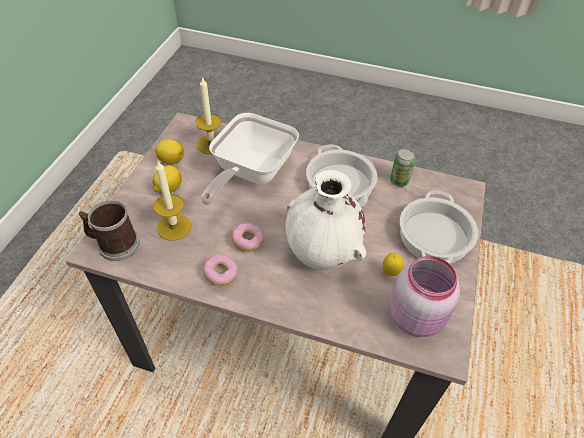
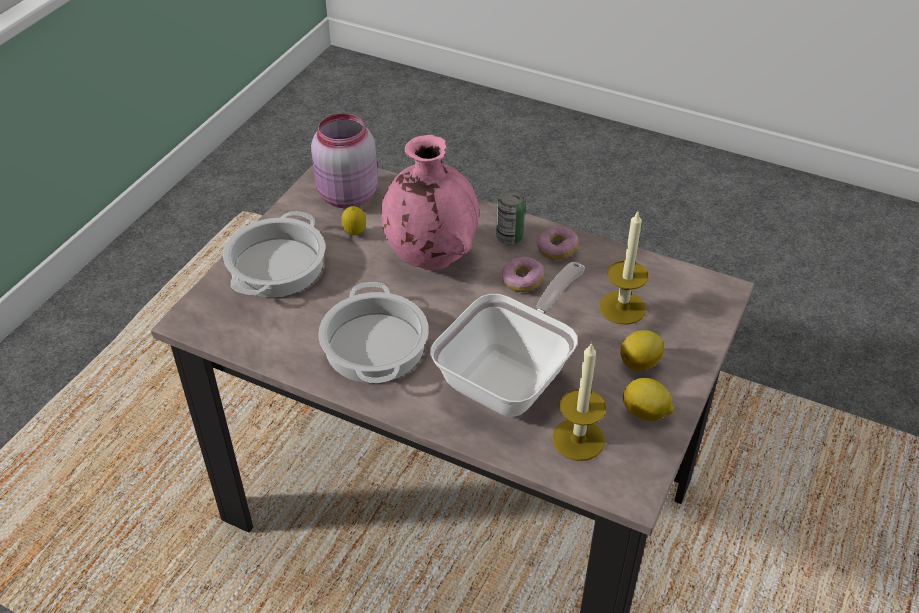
camera: 170 degrees left, 5 degrees down
(114, 244) = (697, 293): mug -> none
(322, 255) = (430, 258): white vase -> pink vase
(399, 181) = (281, 342): can -> can (509, 238)

